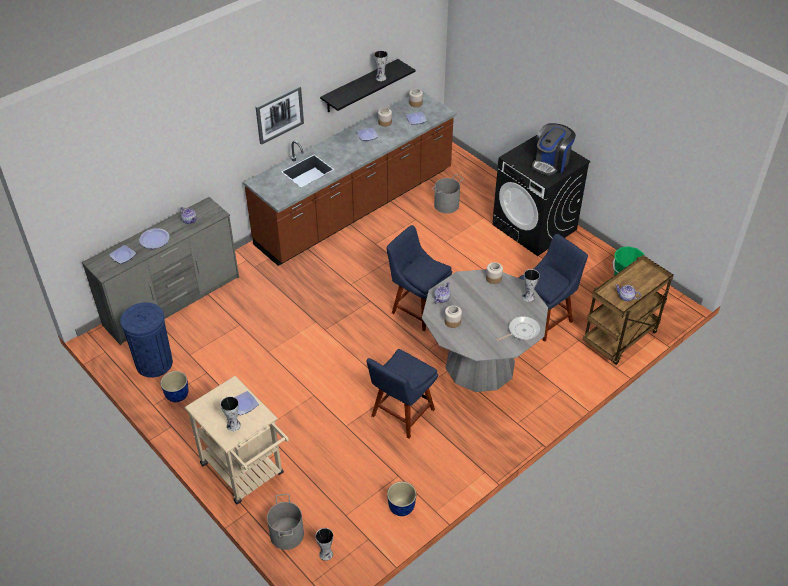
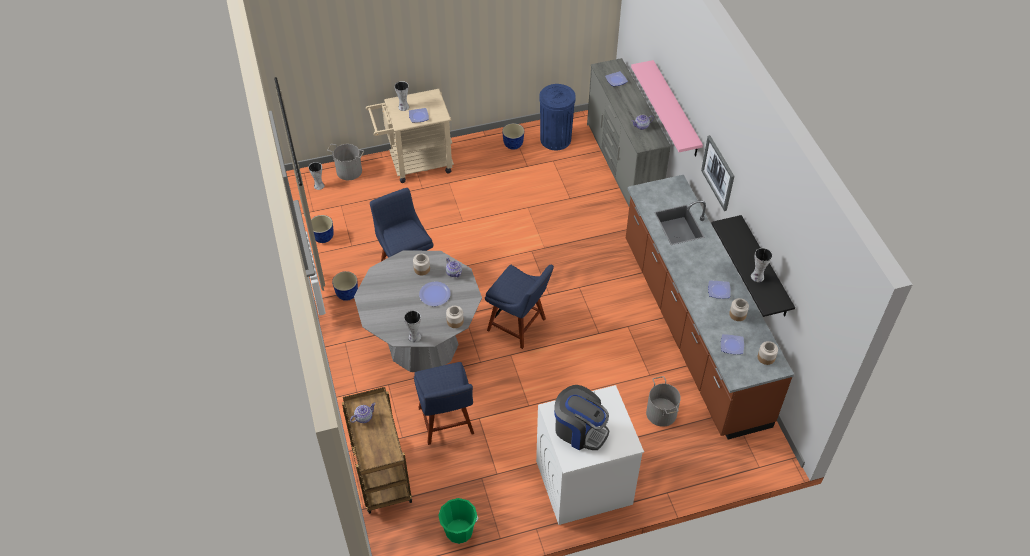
camera: 115 degrees right, 5 degrees up
(154, 239) = (627, 101): plate -> plate (435, 294)
(197, 164) = (675, 109): none -> pink shelf
(417, 308) = (519, 326): blue chair -> blue chair turned 60 degrees clockwise
(462, 448) = (347, 294): none -> planter
(522, 331) = (378, 313): frying pan -> none
(535, 227) = (583, 483): black washing machine -> white washing machine
(550, 163) = (579, 430): coffee machine -> coffee machine turned 150 degrees clockwise

